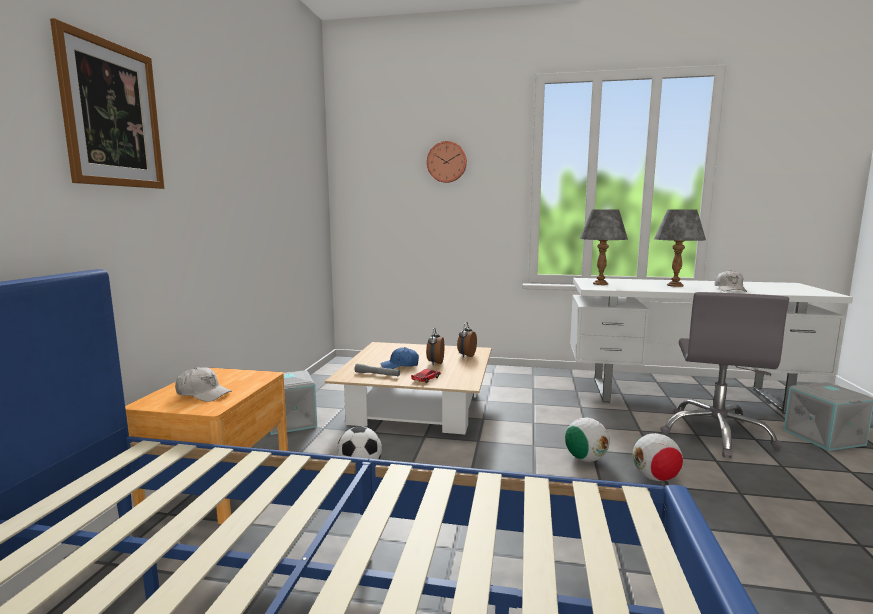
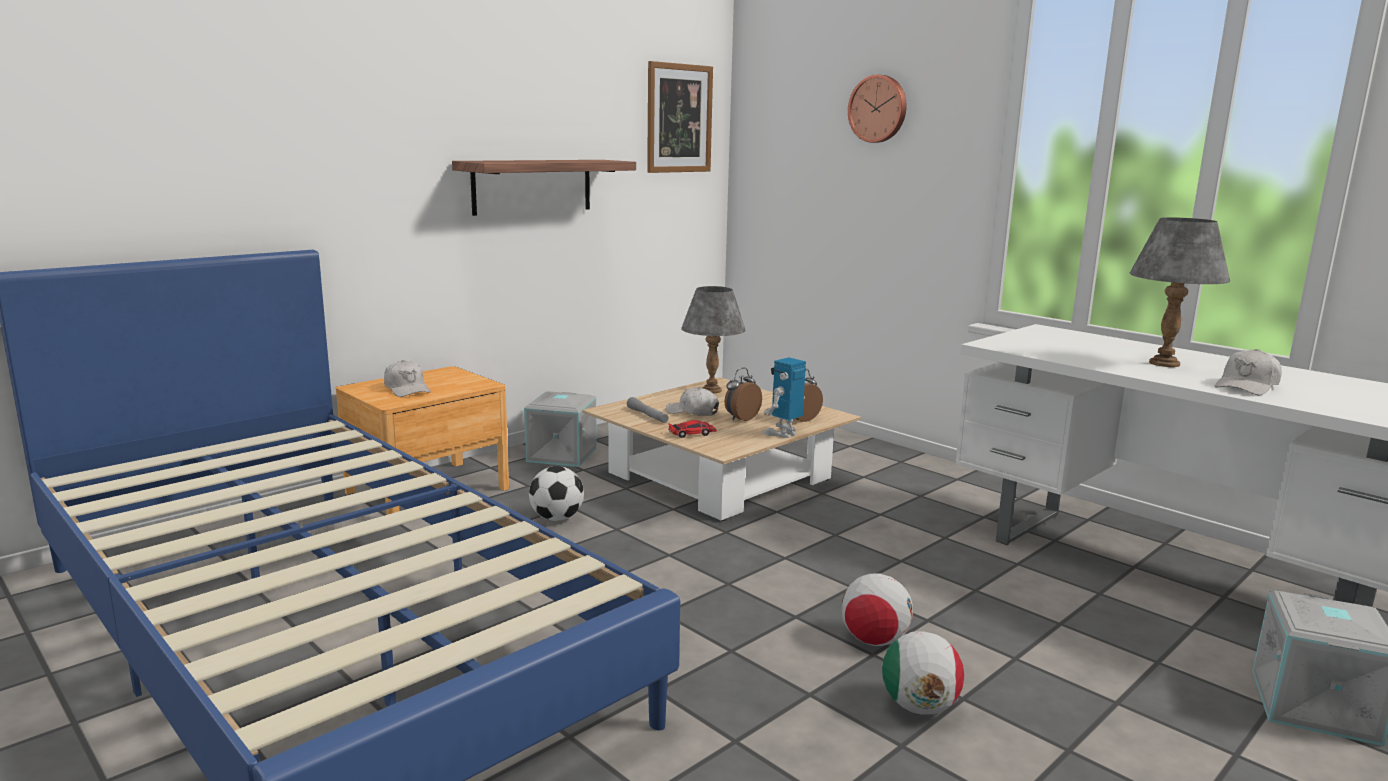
camera: 35 degrees right, 5 degrees up
(112, 115) = (348, 95): picture -> picture (679, 118)
(241, 211) = (532, 186): none -> shelf
(400, 365) = (692, 412): blue cap -> white cap
(475, 366) = (783, 434): none -> toy robot
(585, 459) = (822, 592): football -> football (919, 707)
(600, 284) = (1032, 340): grey table lamp -> grey table lamp (711, 390)
(716, 434) = (1098, 634): grey office chair -> none

